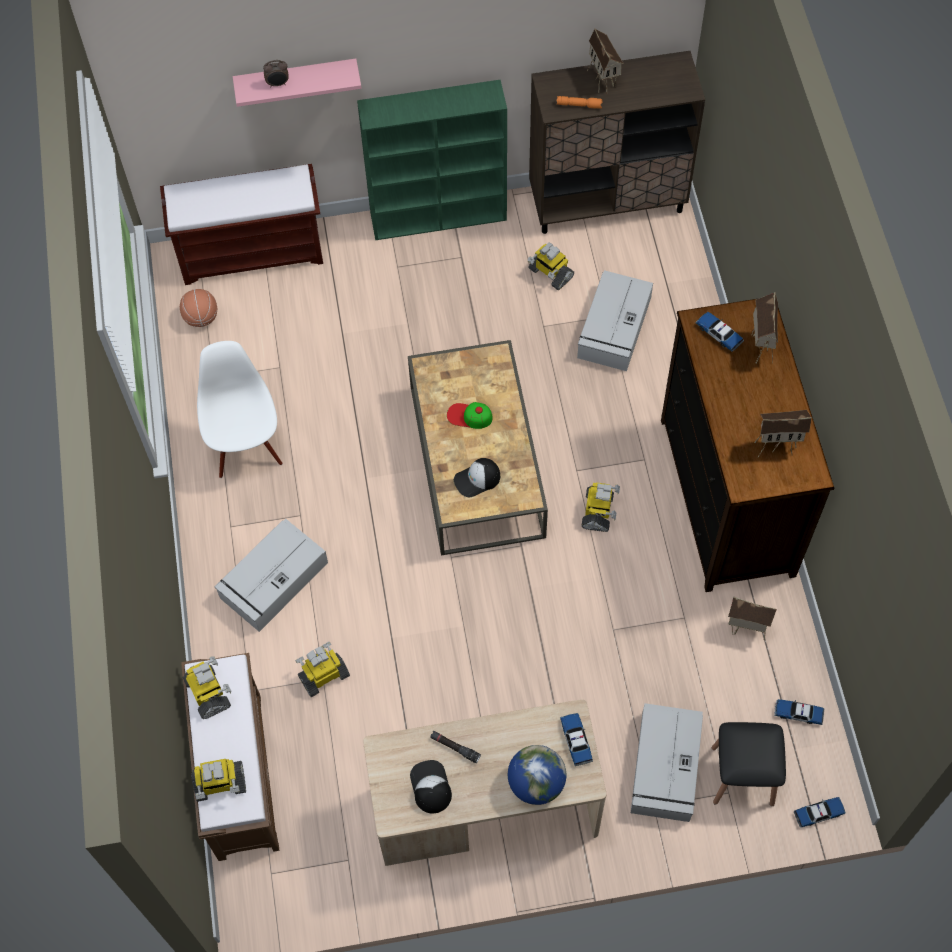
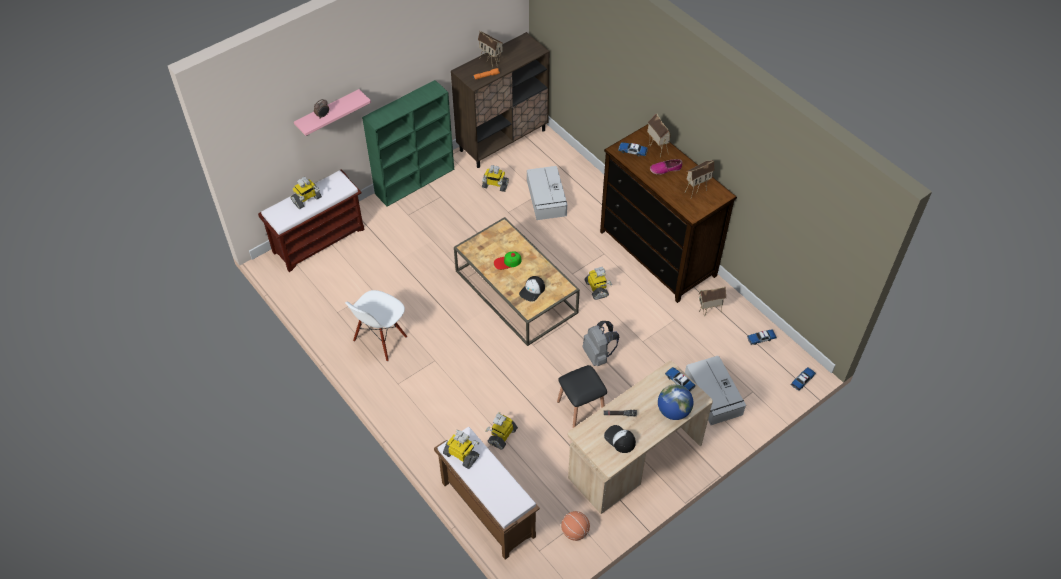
camera: 30 degrees left, 10 degrees down
(201, 317) = (310, 285): basketball -> basketball (575, 531)
(220, 784) = (499, 498): toy robot -> toy robot (306, 199)
(246, 447) = (380, 340): white chair -> white chair turned 105 degrees counterclockwise
(272, 581) = (441, 401): grey storage box -> none
(534, 619) = (598, 355): none -> grey backpack
(742, 775) = (754, 380): black stool -> black stool (581, 408)
(750, 388) = (665, 169): none -> shoe

